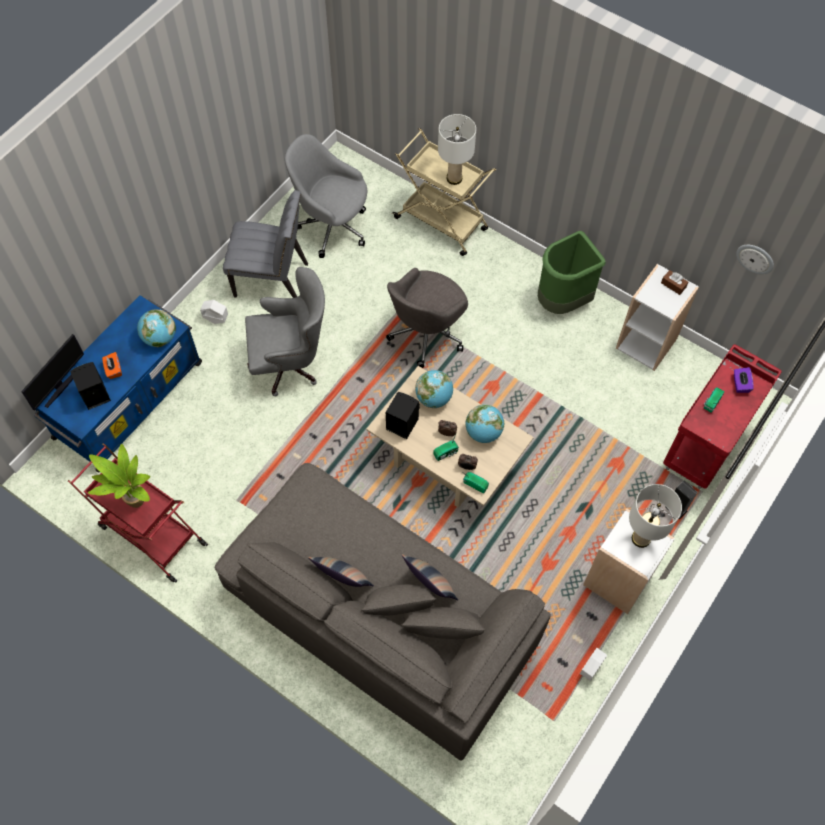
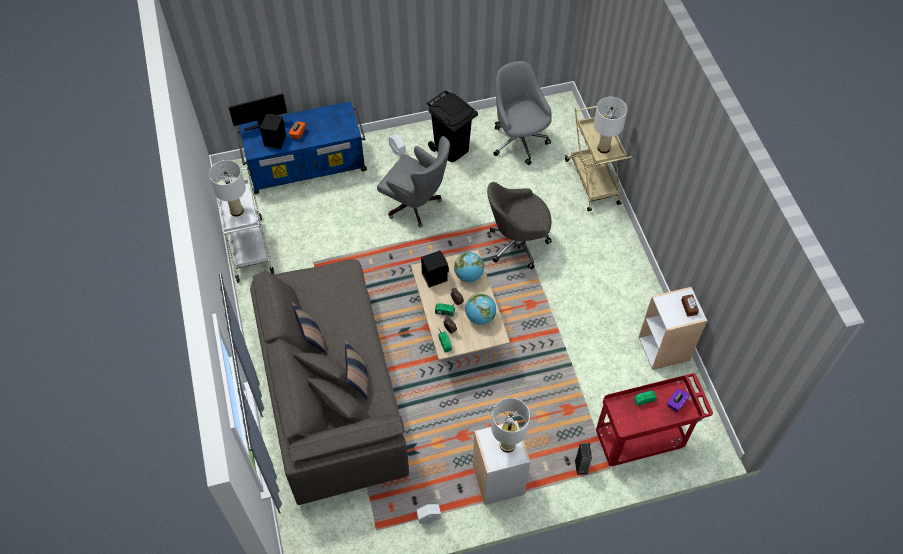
camera: 40 degrees right, 5 degrees down
(134, 503) = (237, 211): potted plant -> white table lamp
(152, 535) = (250, 248): red cart -> white cart
(160, 338) = (339, 132): globe -> none
(270, 280) = (451, 149): grey chair -> black trash can
(562, 301) = (629, 283): green trash can -> none
(755, 258) = (740, 314): wall clock -> none

